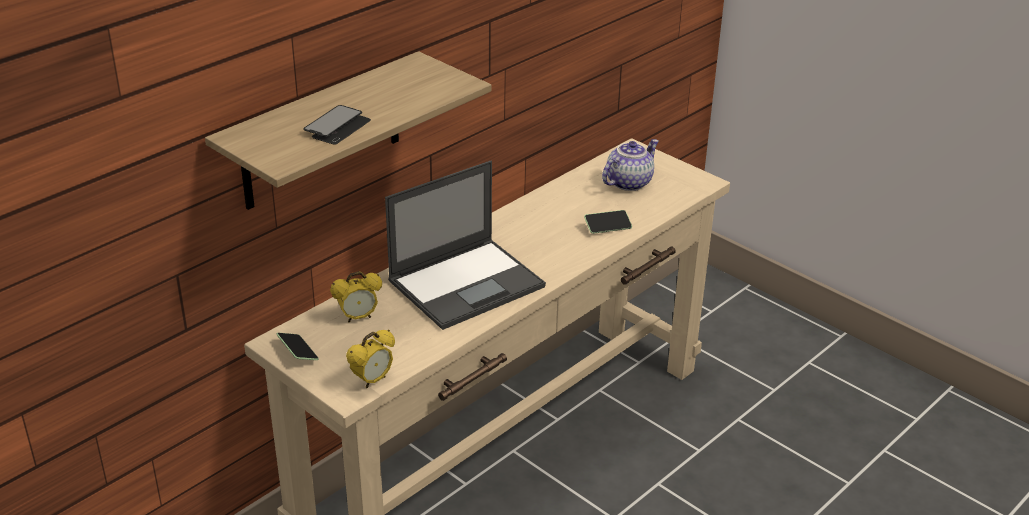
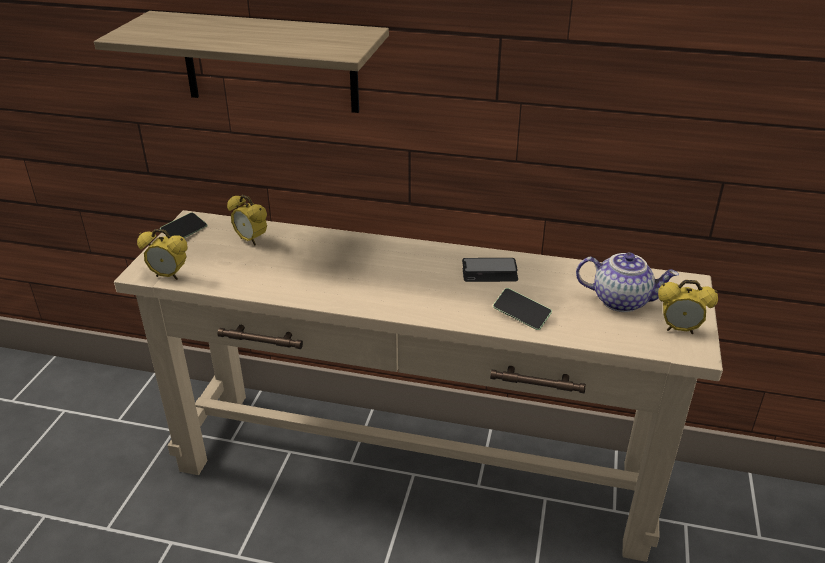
camera: 60 degrees right, 0 degrees up
(337, 127) = (203, 36): phone -> phone (489, 271)
(467, 283) = (345, 271): laptop -> none
(679, 177) = (679, 329): none -> alarm clock

